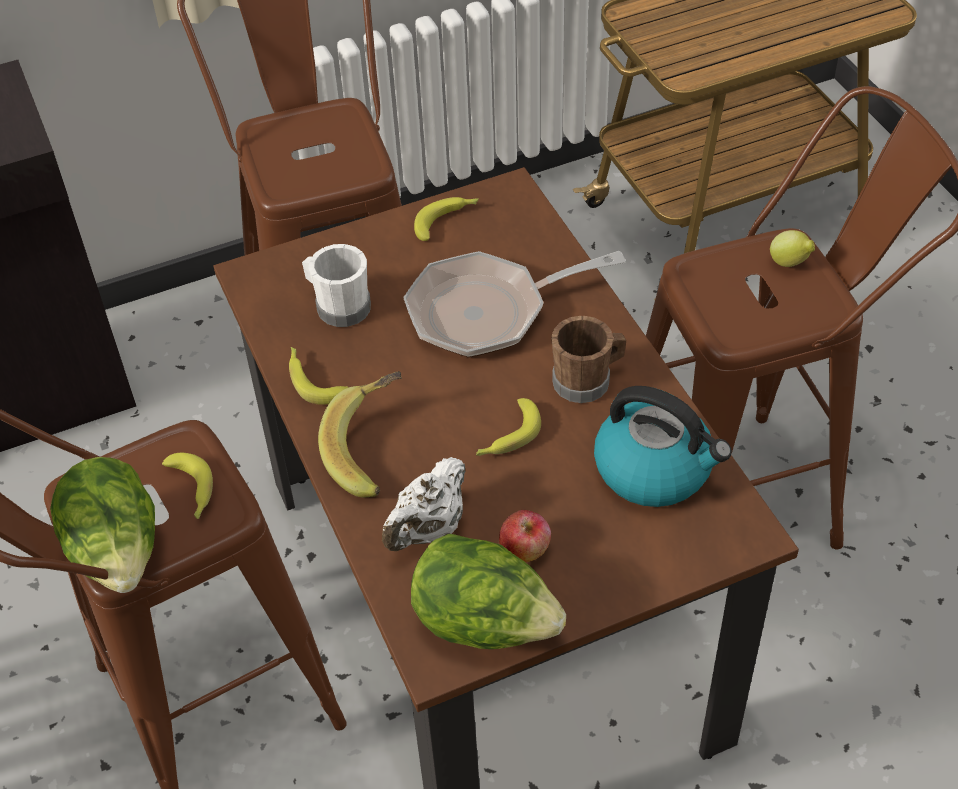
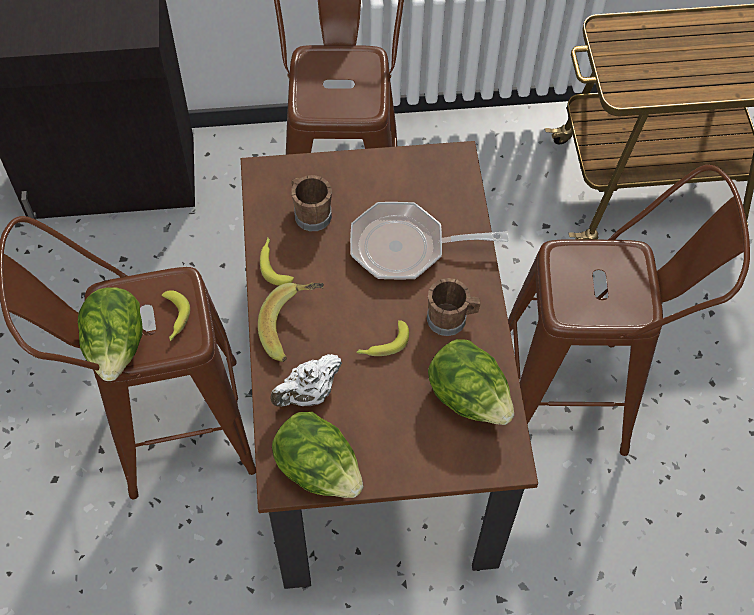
camera: 15 degrees right, 10 degrees up
(338, 306) = (310, 213): white mug -> brown mug
(447, 221) = (405, 169): banana -> none
(525, 549) = (363, 427): apple -> none
(655, 469) = (469, 398): kettle -> lettuce
(790, 263) = (628, 269): lemon -> none

